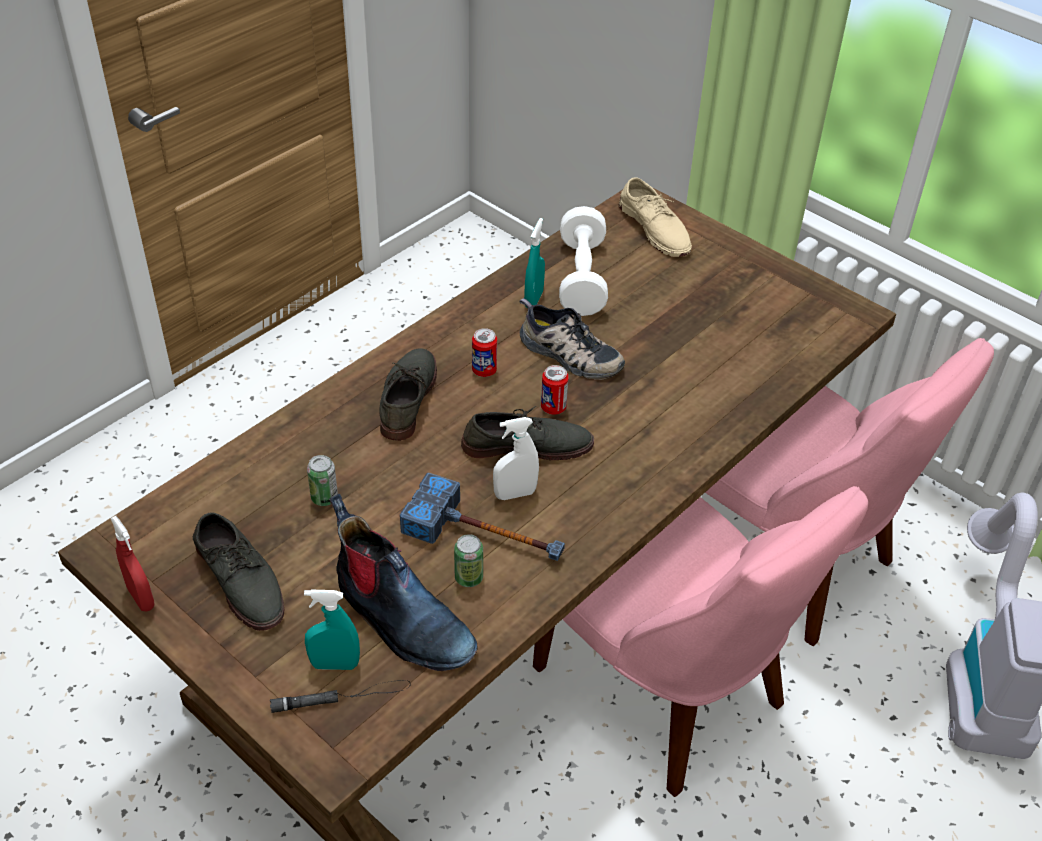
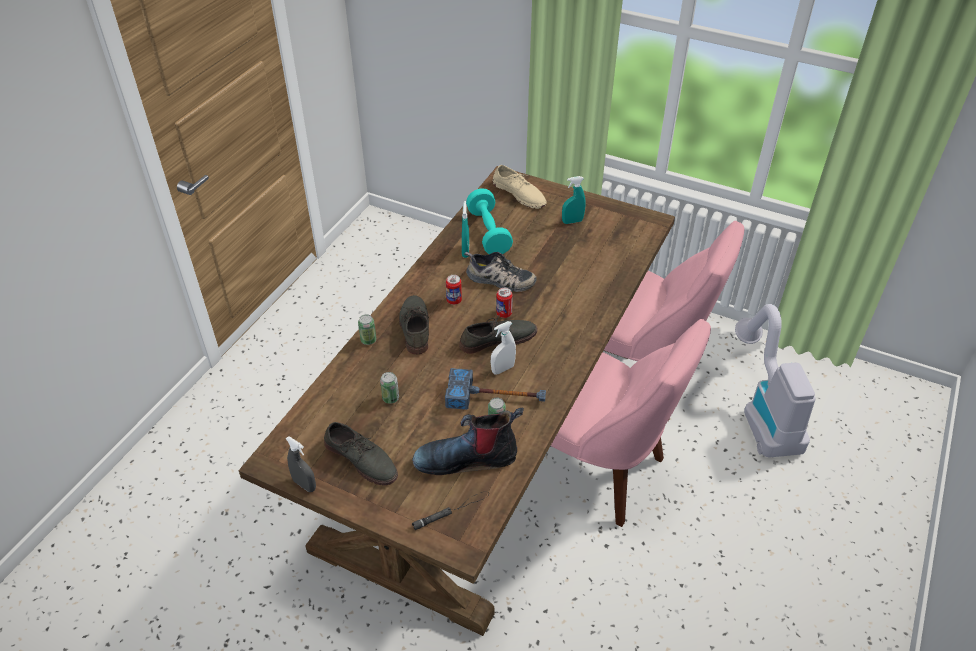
camera: 15 degrees left, 0 degrees up
(141, 598) = (304, 485): red spray bottle -> grey spray bottle
(329, 402) = (368, 340): none -> can
(335, 664) = (439, 493): turquoise spray bottle -> turquoise spray bottle (572, 221)
(401, 620) = (467, 458): boot -> boot turned 150 degrees clockwise
(582, 278) = (488, 232): white dumbbell -> turquoise dumbbell

